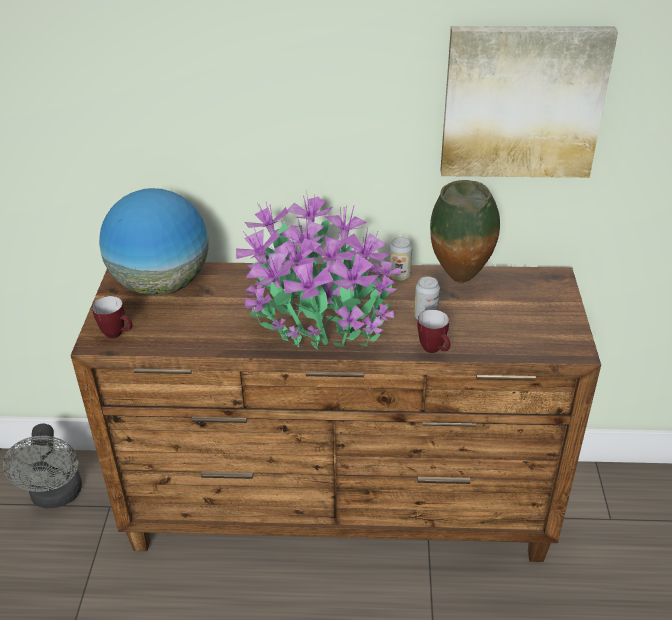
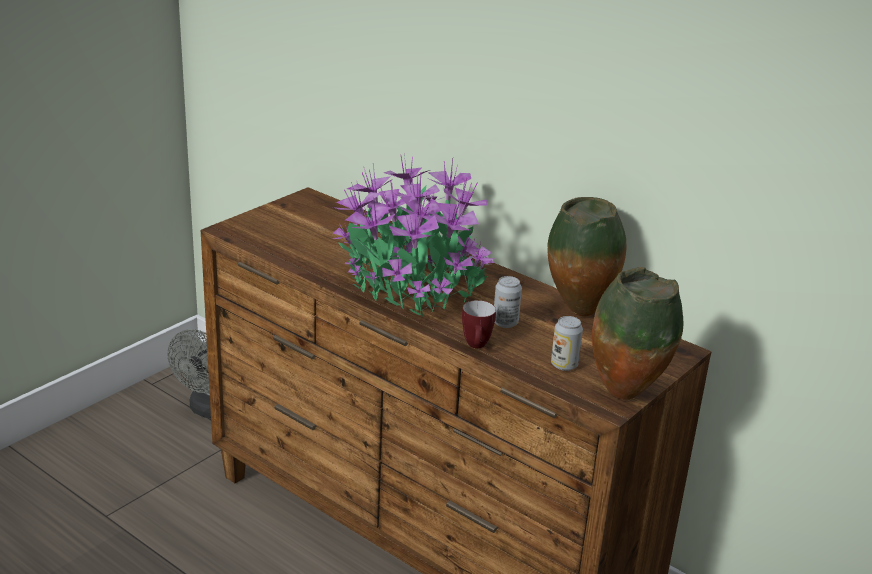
camera: 35 degrees right, 10 degrees down
(118, 334) = (248, 231): mug -> none
(161, 285) = (322, 215): globe -> none
(399, 275) = (527, 287): can -> can (564, 365)
(522, 102) = (675, 129): picture -> none
(572, 334) = (626, 394): none -> vase

